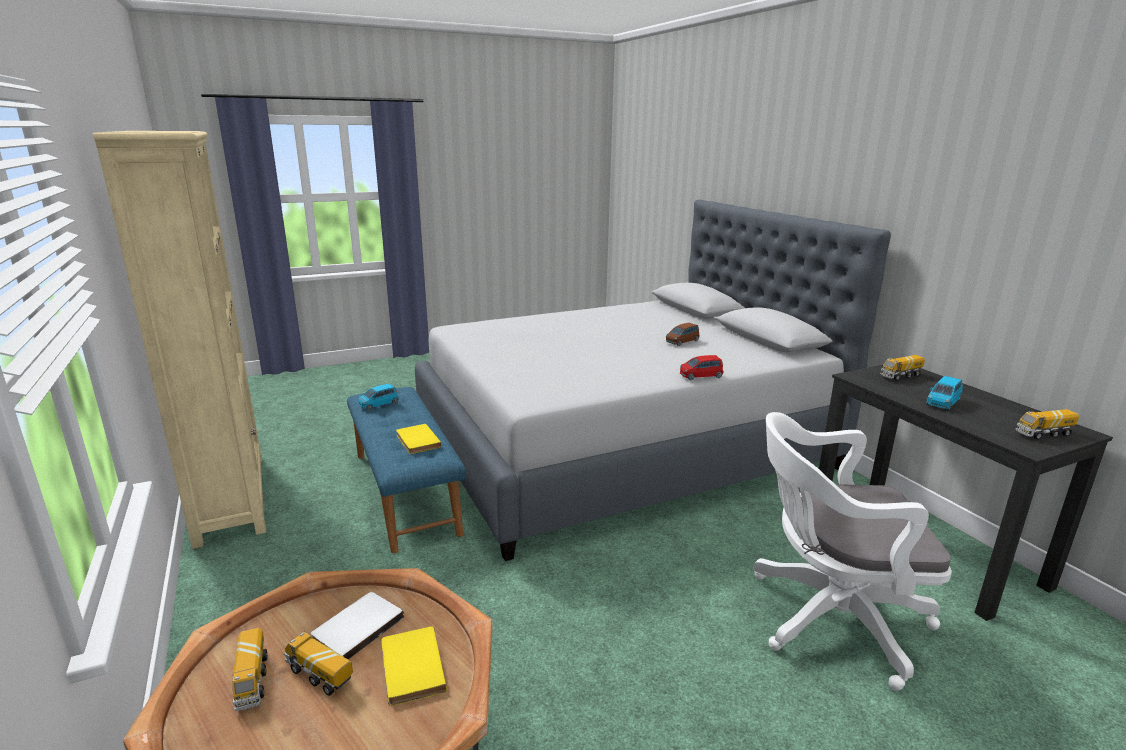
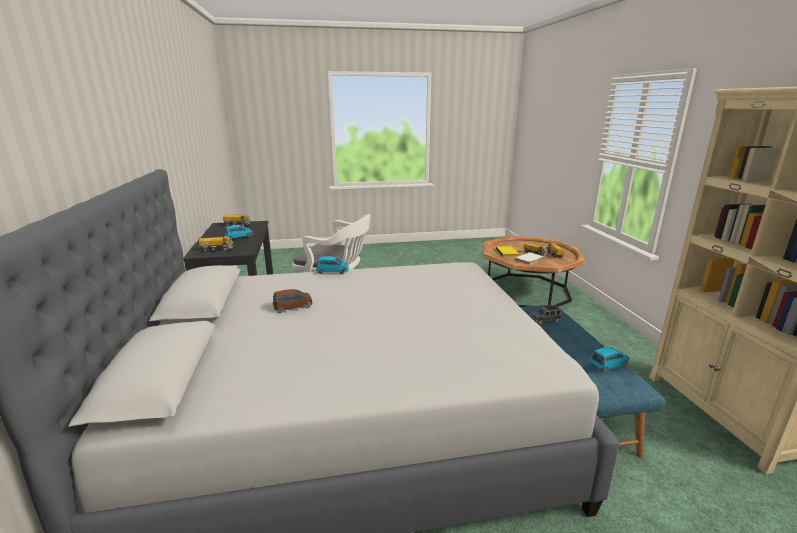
camera: 165 degrees left, 0 degrees up
(416, 441) = (546, 320): yellow book -> grey toy car
(700, 376) = (332, 271): red toy car -> blue toy car

